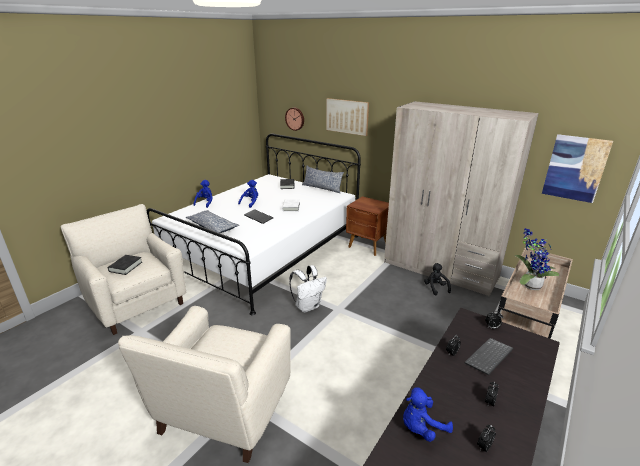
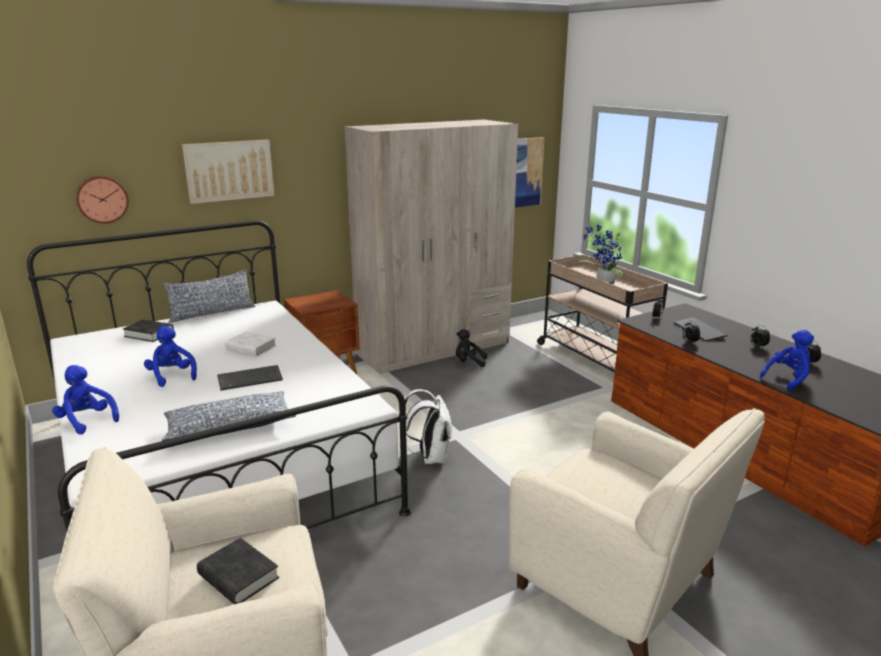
camera: 65 degrees left, 5 degrees down
(421, 427) = (788, 379): blue plush toy -> blue plush toy turned 120 degrees counterclockwise

